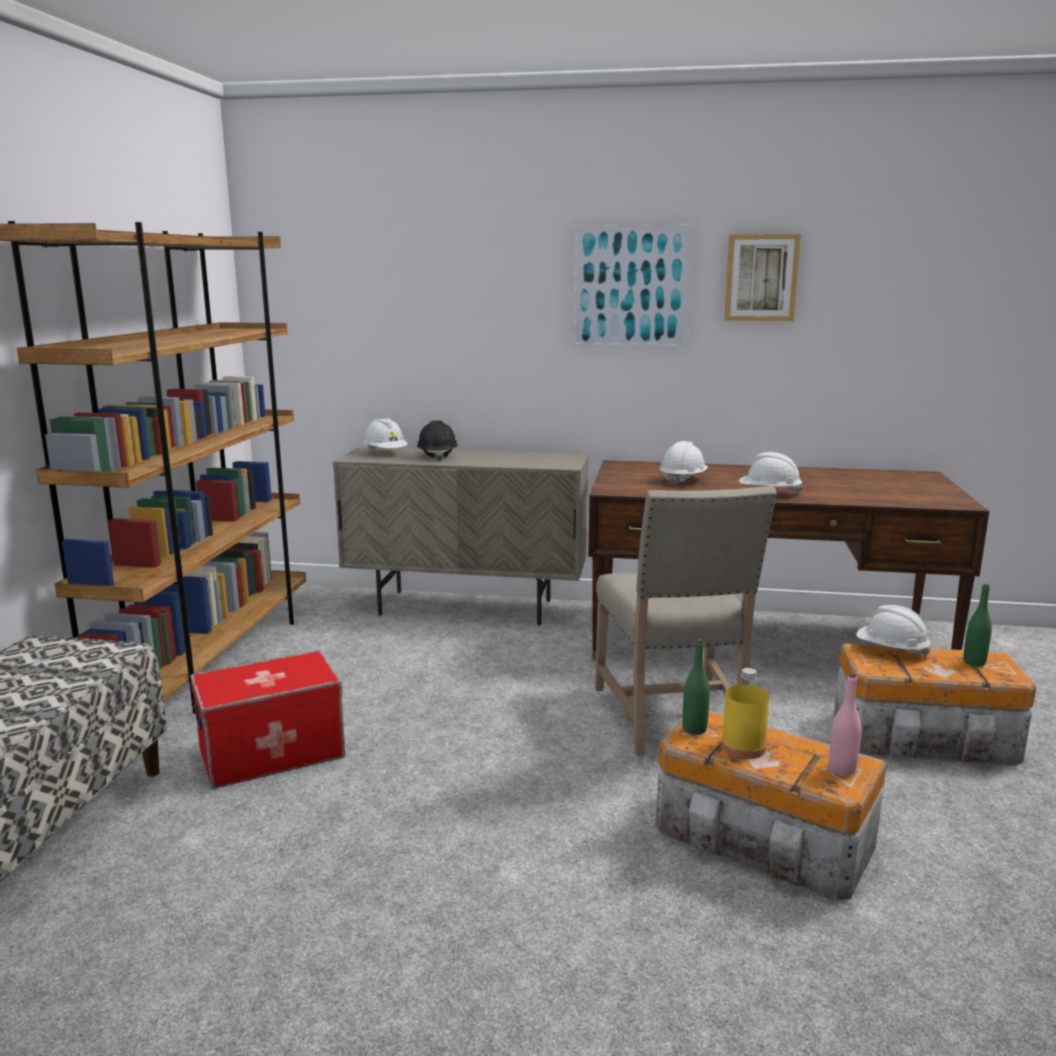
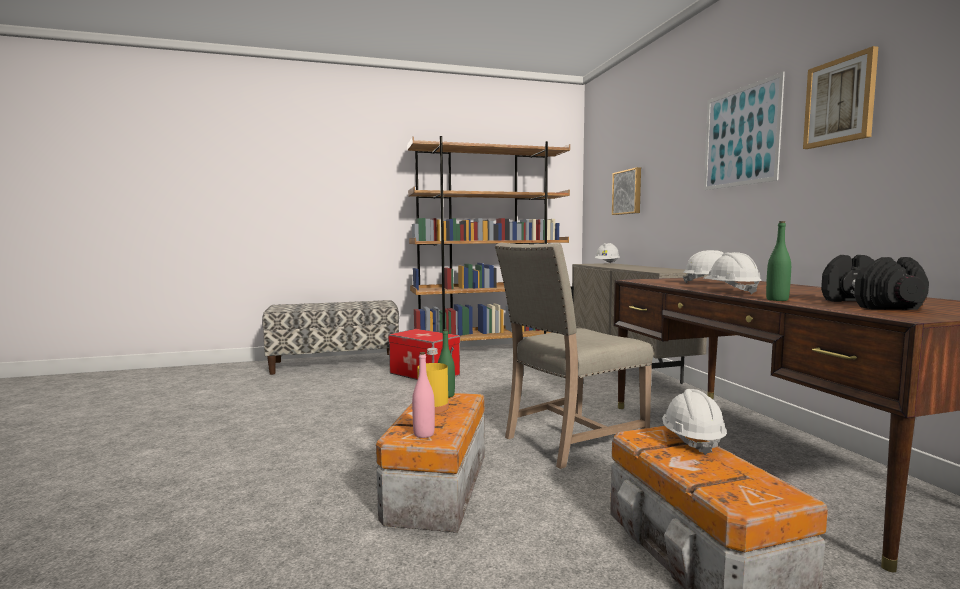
camera: 65 degrees right, 10 degrees down
(392, 331) = (628, 192): none -> picture
(437, 456) = (621, 266): black hard hat -> none
(889, 491) = (870, 304): none -> black dumbbell
(974, 662) = (740, 479): green bottle -> green bottle (777, 300)

